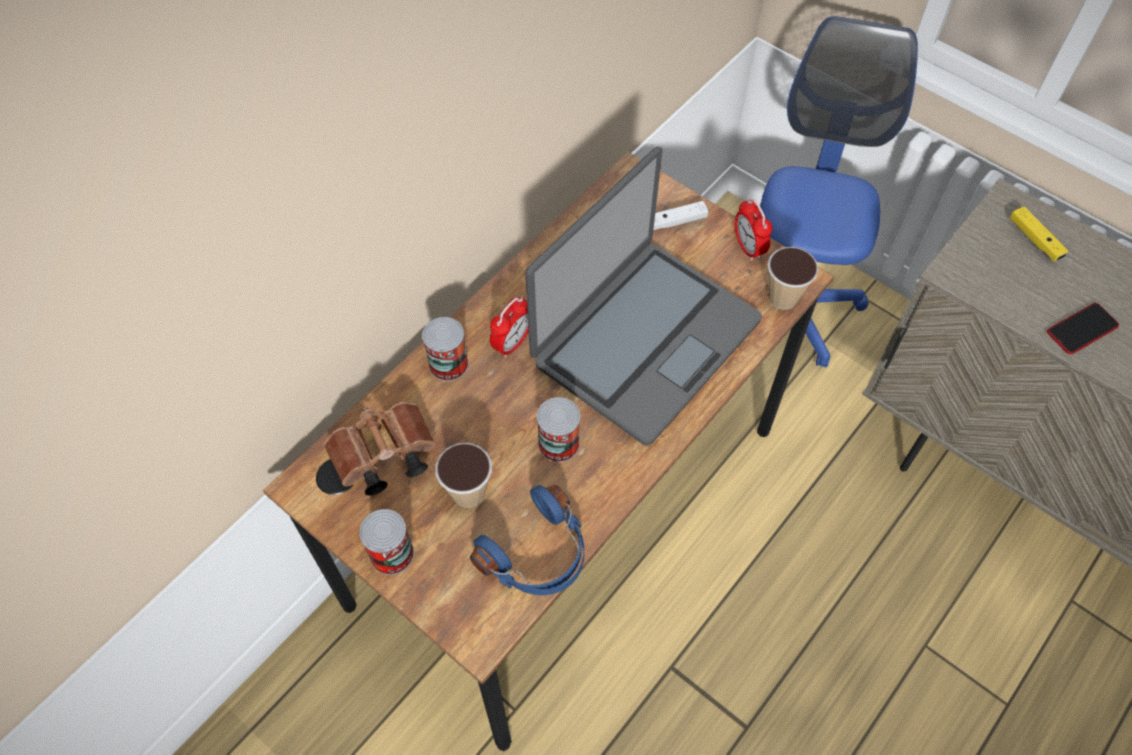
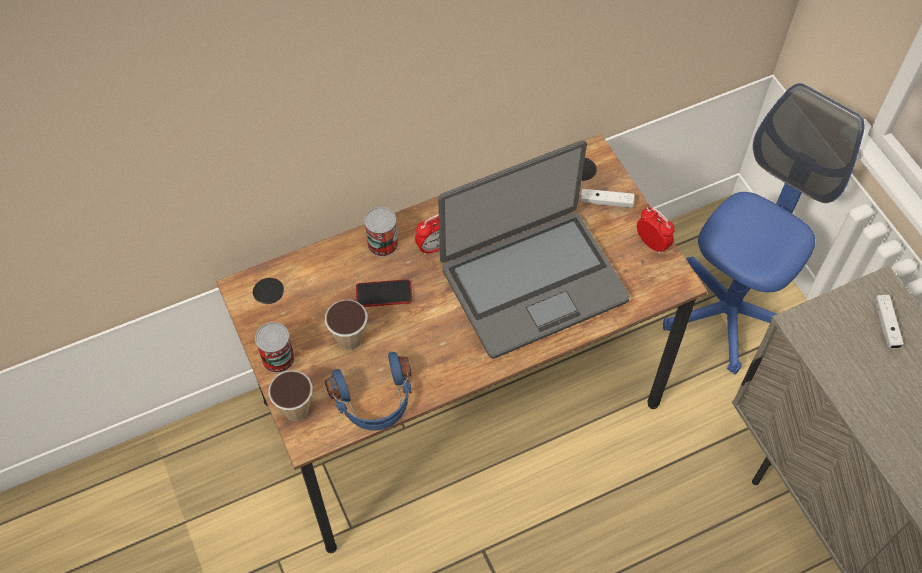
camera: 25 degrees right, 0 degrees up
(382, 458) = (304, 291): brown binoculars -> none
(558, 443) = (430, 331): can -> none
(748, 248) = (652, 243): alarm clock -> alarm clock turned 135 degrees clockwise
(783, 298) = (656, 292): cup -> cup (296, 409)
(1035, 239) = (886, 325): yellow game controller -> white game controller
(1081, 329) = (879, 409): phone -> phone (384, 294)

